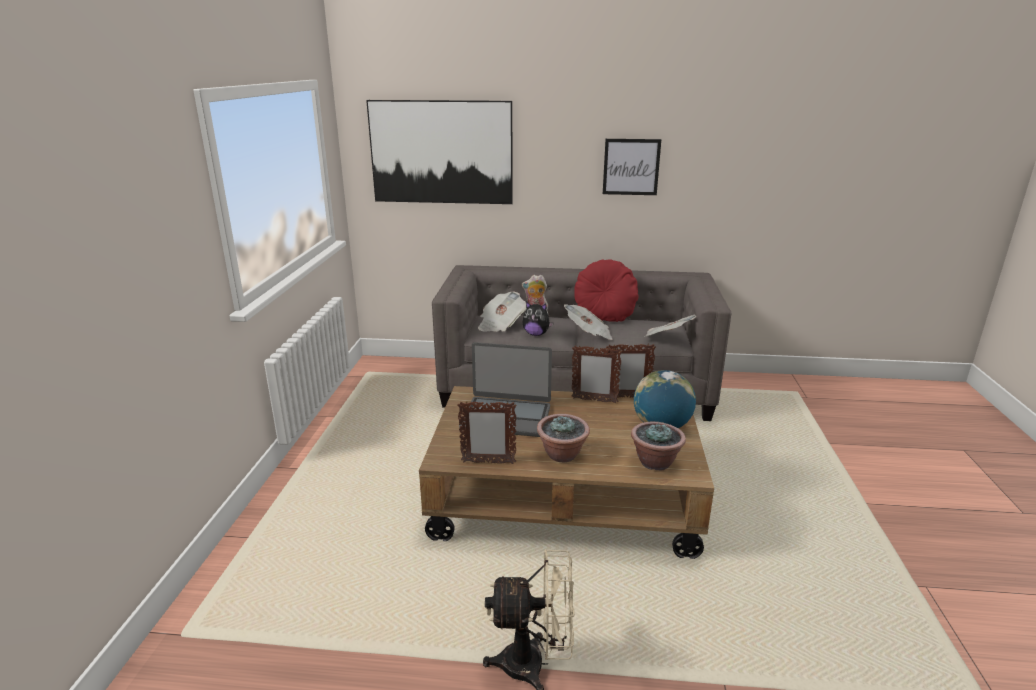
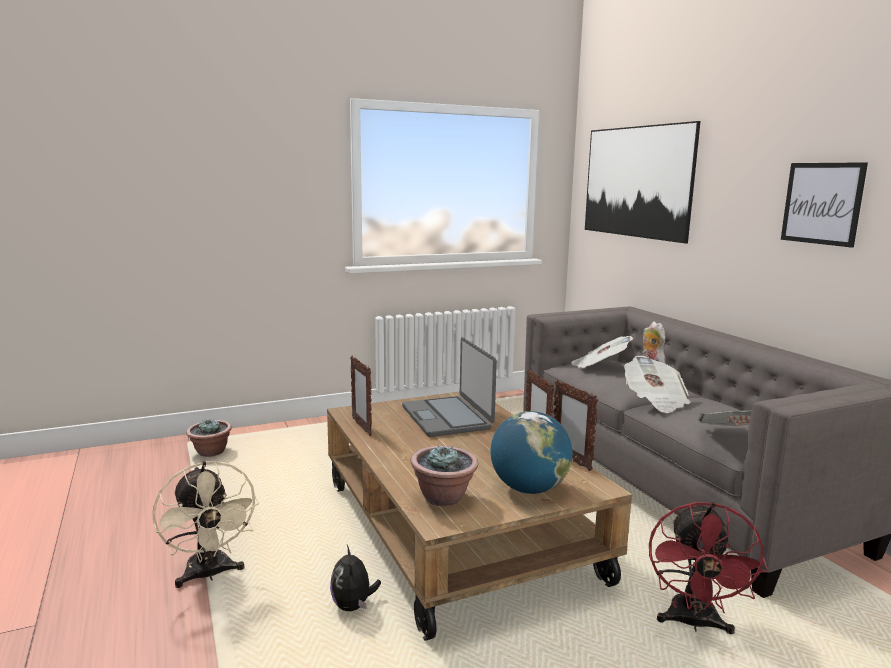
camera: 60 degrees right, 10 degrees down
(536, 334) = (608, 382): plush toy -> plush toy (353, 606)
(562, 455) = (407, 452): potted plant -> potted plant (211, 453)
(604, 318) = (721, 402): red pillow -> none
(721, 452) = (694, 624): none -> red fan

